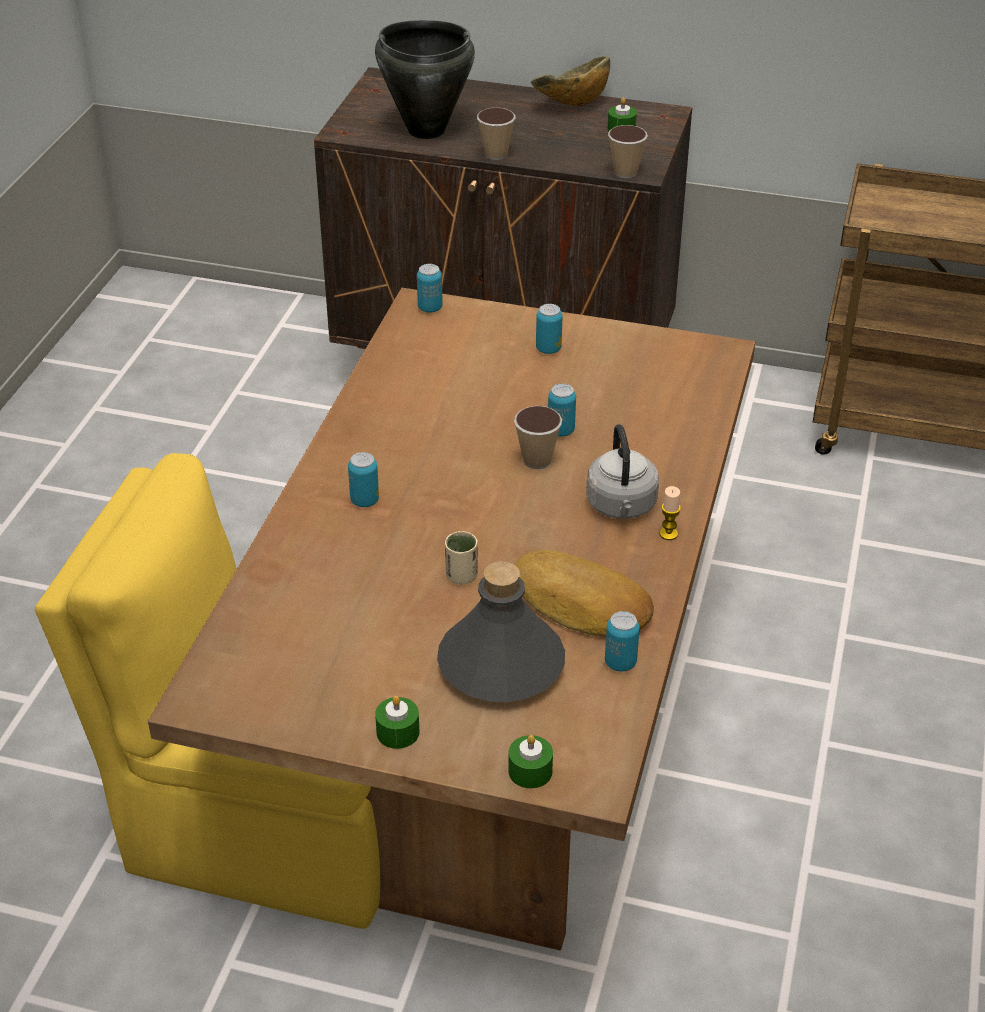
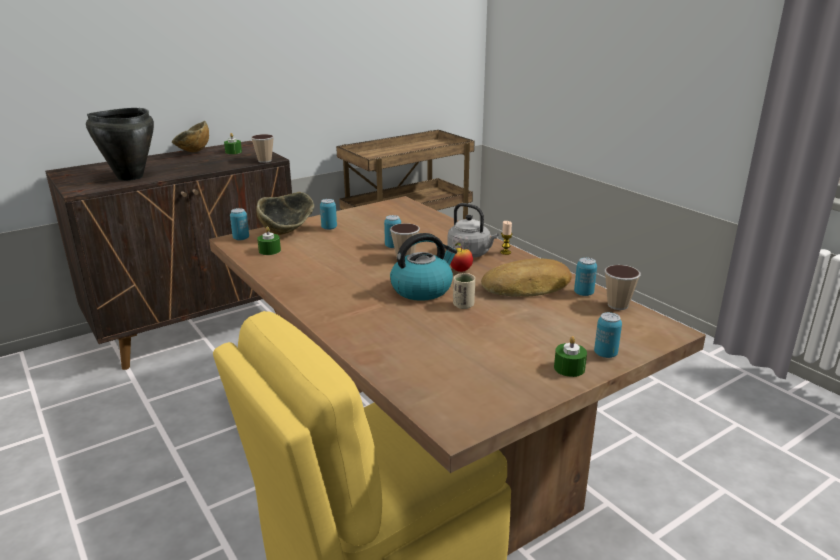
camera: 50 degrees left, 15 degrees down
(364, 500) = (359, 307): can -> can (605, 354)
(466, 522) = (422, 289): none -> kettle
(491, 327) = (286, 232): none -> bowl
(496, 154) = (187, 173): cup -> cup (617, 305)
(502, 665) = (549, 320): grey bottle -> none
(530, 771) = (642, 343): green candle -> green candle (269, 250)
(558, 524) = (460, 270): none -> apple

